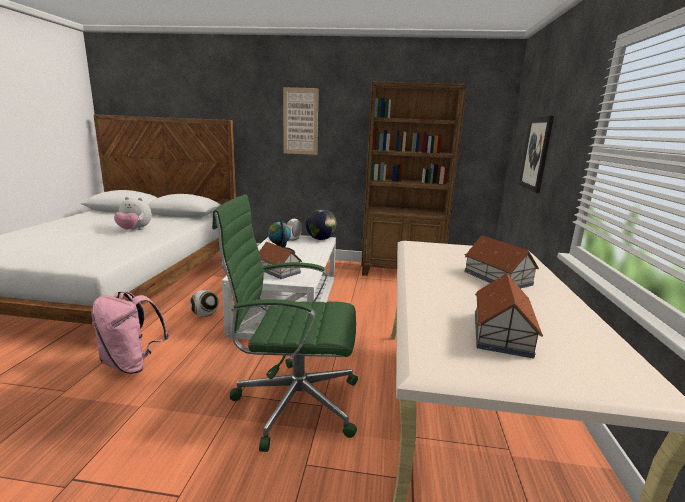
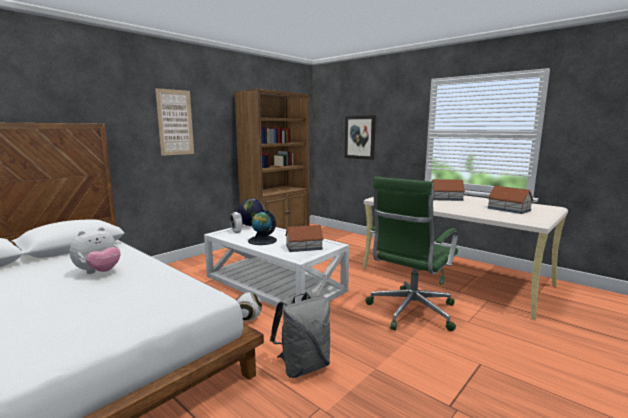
camera: 55 degrees left, 5 degrees down
(132, 364) = (303, 366): pink backpack -> grey backpack

